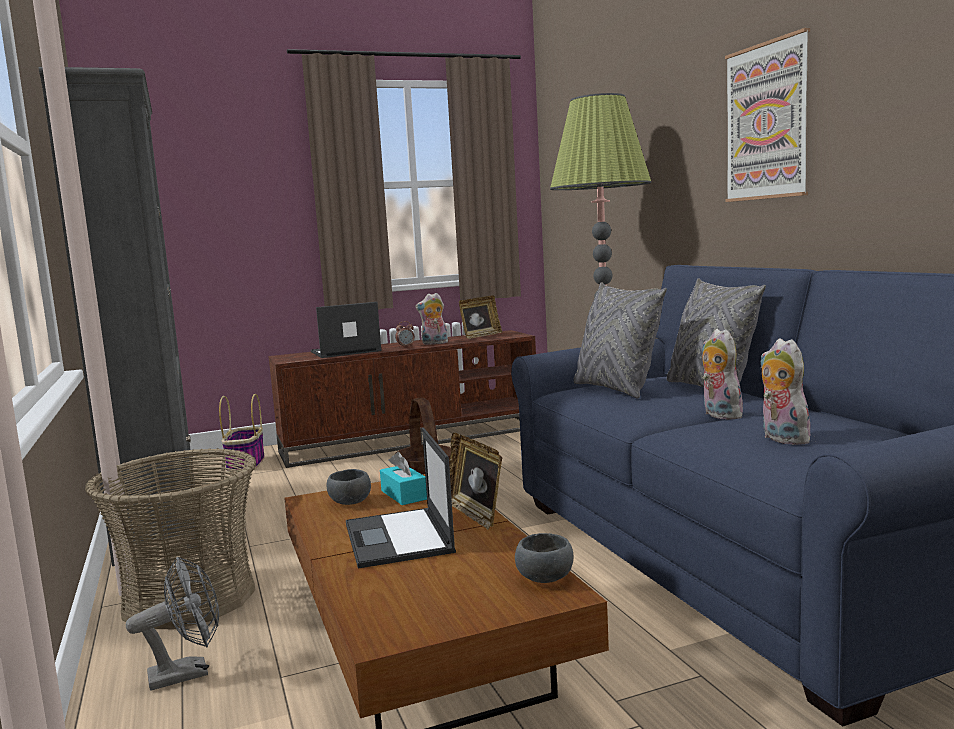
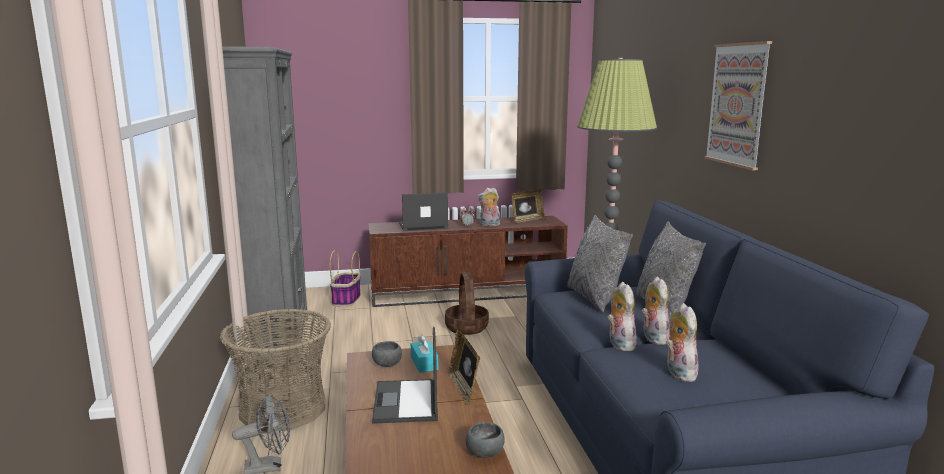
camera: 10 degrees right, 5 degrees up
(681, 425) = (619, 344): none -> plush toy

